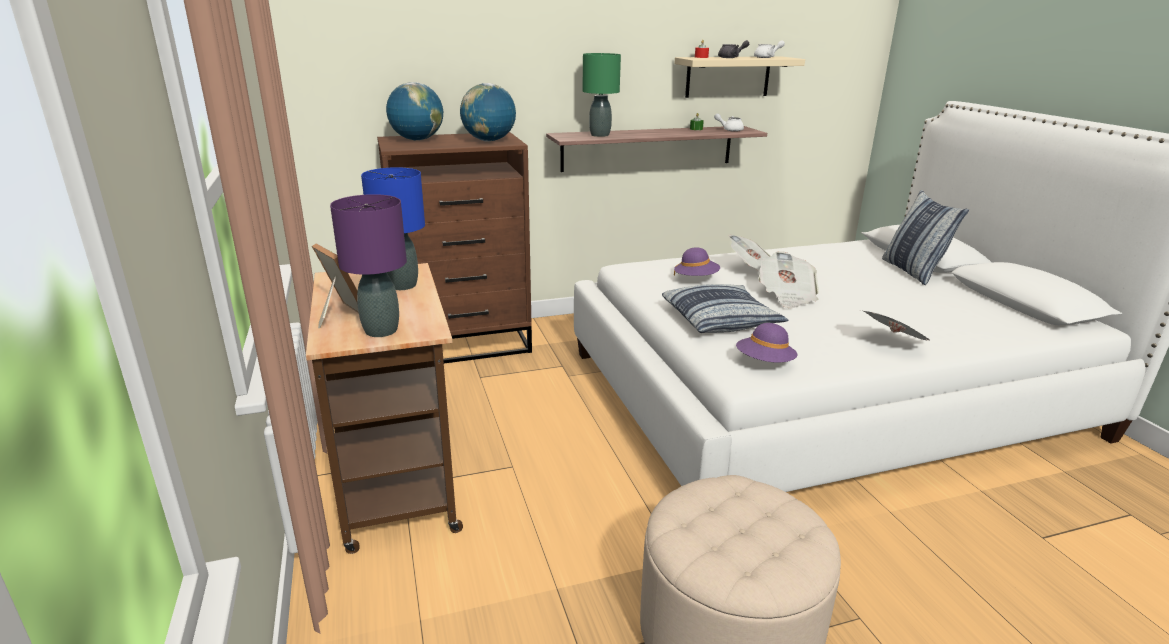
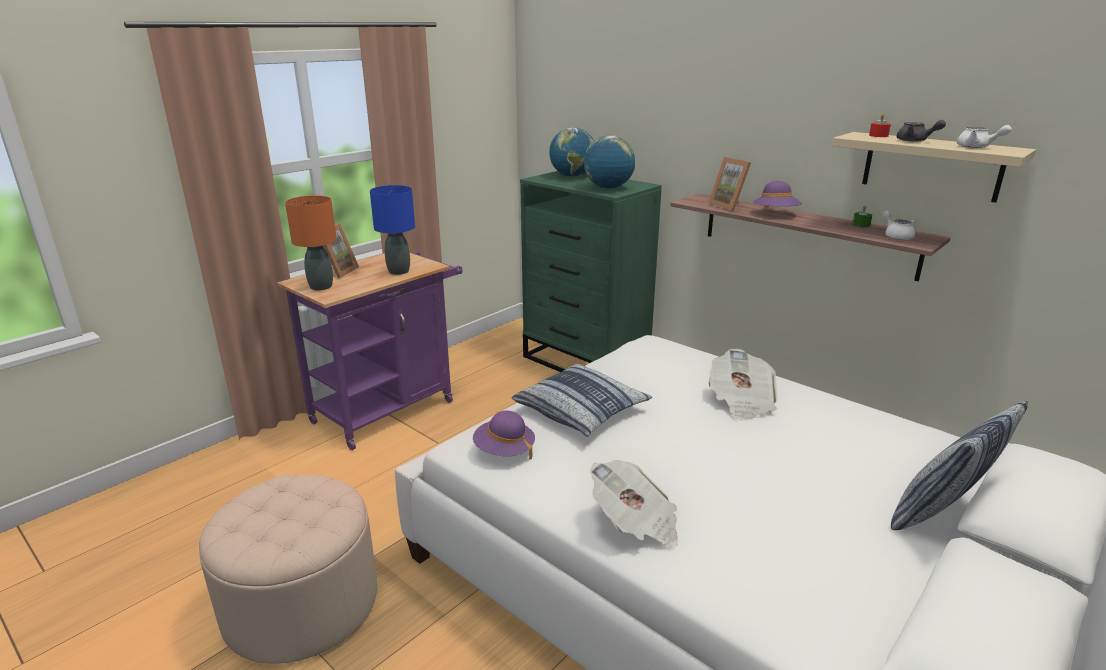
camera: 60 degrees right, 0 degrees up
(381, 331) = (320, 287): purple table lamp -> orange table lamp
(396, 480) = (390, 408): brown cart -> purple cart
(465, 344) = (586, 363): brown dresser -> green dresser
(600, 135) = (729, 206): green table lamp -> picture frame
(696, 279) = (664, 376): purple hat -> purple hat (775, 214)
(786, 296) = (694, 433): newspaper -> none

